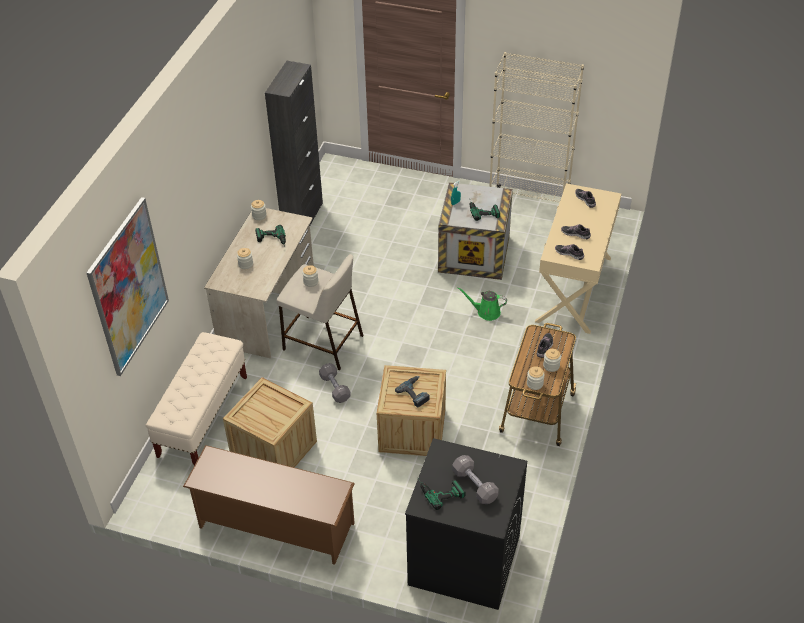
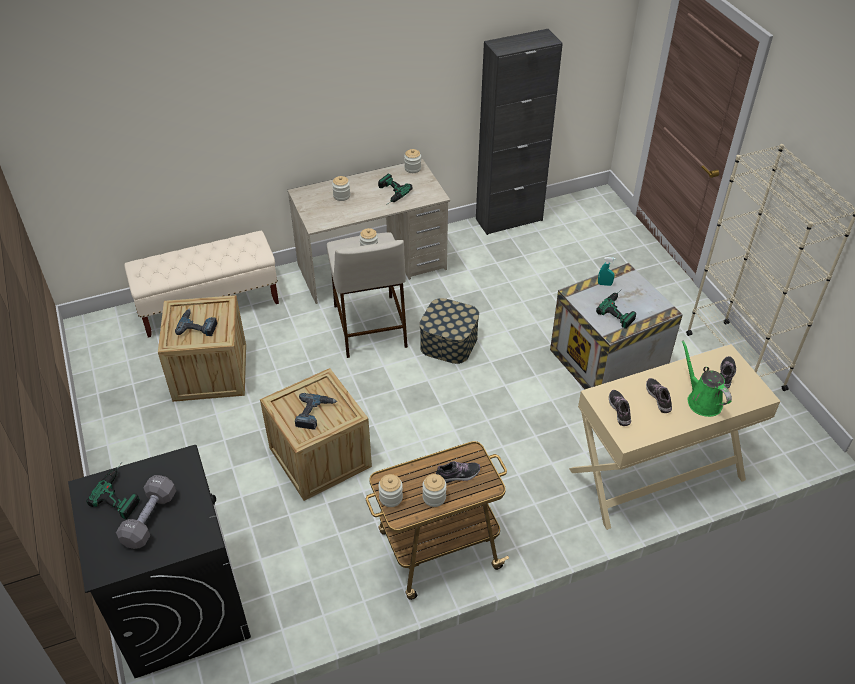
camera: 50 degrees right, 0 degrees up
(128, 287) = (130, 108): picture -> none
(269, 412) = (198, 326): none -> power drill
(275, 525) = (121, 428): brown shoe rack -> none
(335, 388) = (321, 368): grey dumbbell -> none
(381, 313) = (448, 342): none -> storage box
(486, 312) = (538, 419): green watering can -> green watering can (702, 400)

